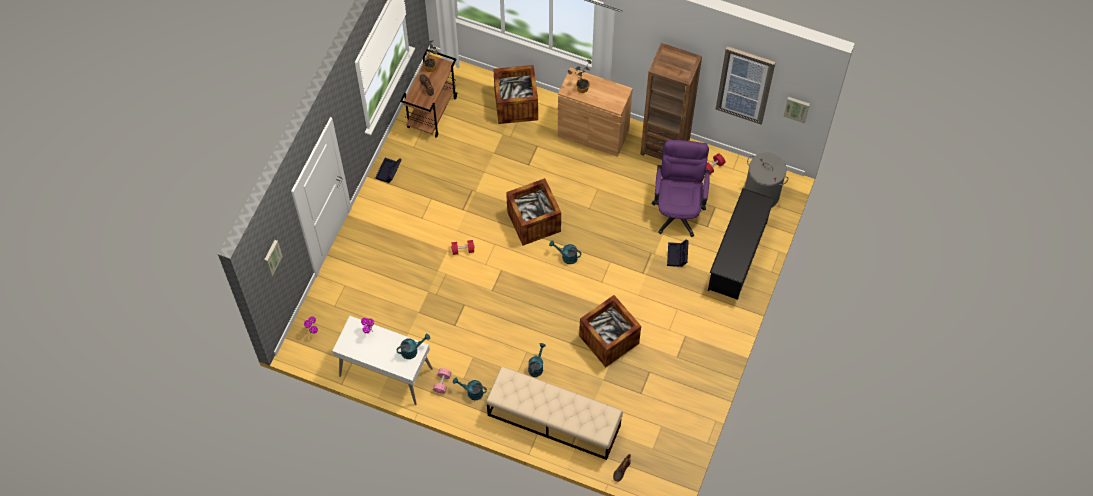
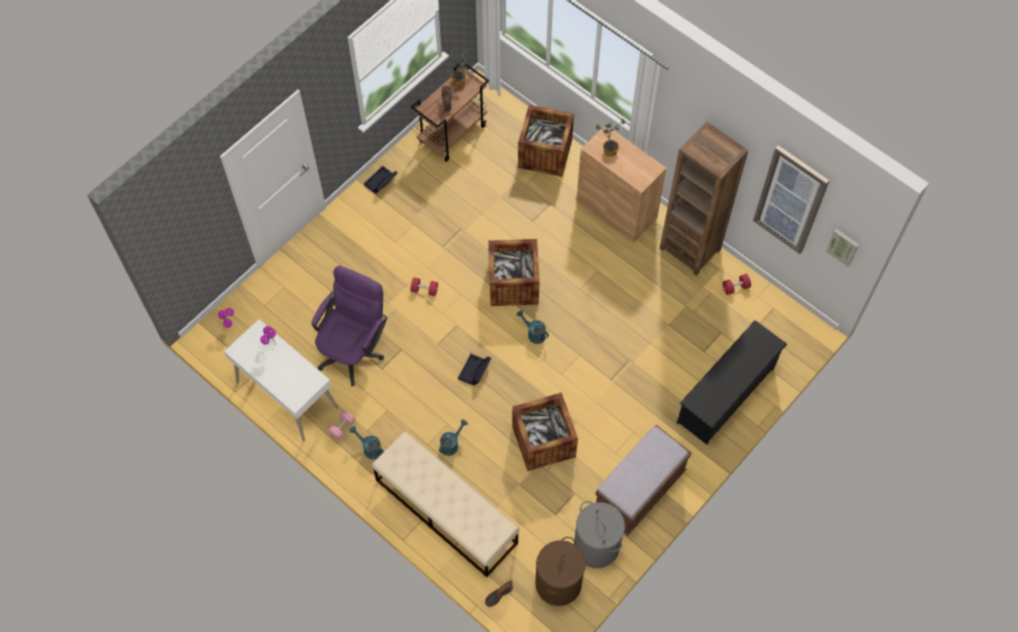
camera: 20 degrees right, 0 degrees up
(271, 257) = (178, 224): picture -> none
(412, 350) = (309, 380): turquoise watering can -> none
(664, 445) = (558, 583): none -> brown laundry basket
(677, 256) = (657, 373): black storage box -> black storage box (474, 372)
(678, 208) = (679, 320): purple office chair -> purple office chair (354, 348)
(699, 353) = (639, 490): none -> brown bench
(761, 194) = (780, 335): grey laundry basket -> grey laundry basket (596, 546)

